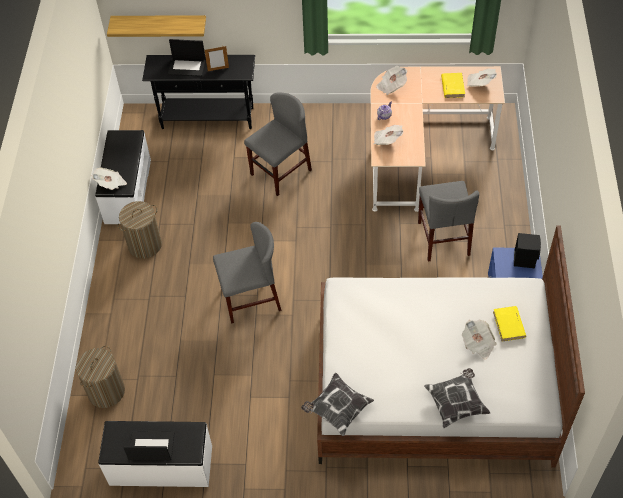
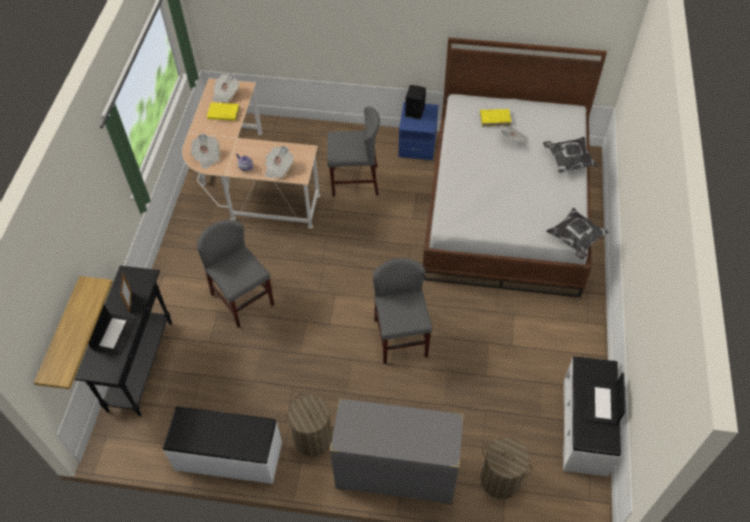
camera: 85 degrees left, 0 degrees up
(111, 184) = (254, 443): newspaper -> none
(113, 309) = (396, 473): none -> grey dresser

